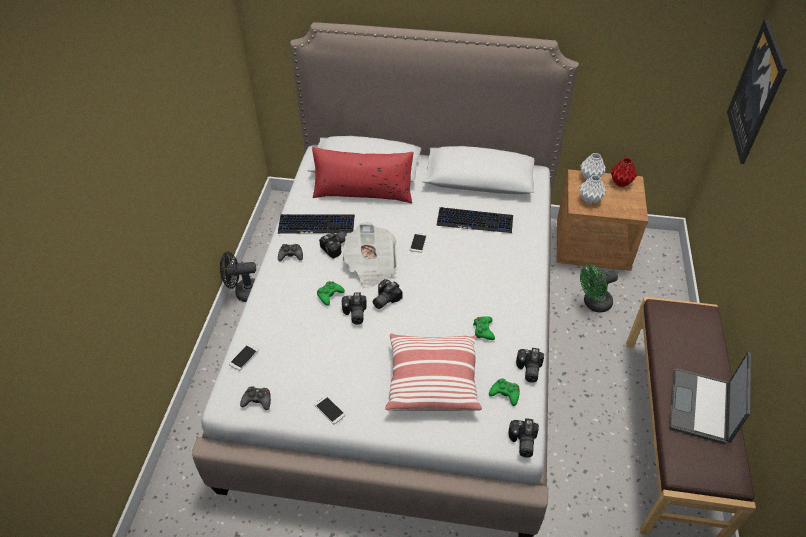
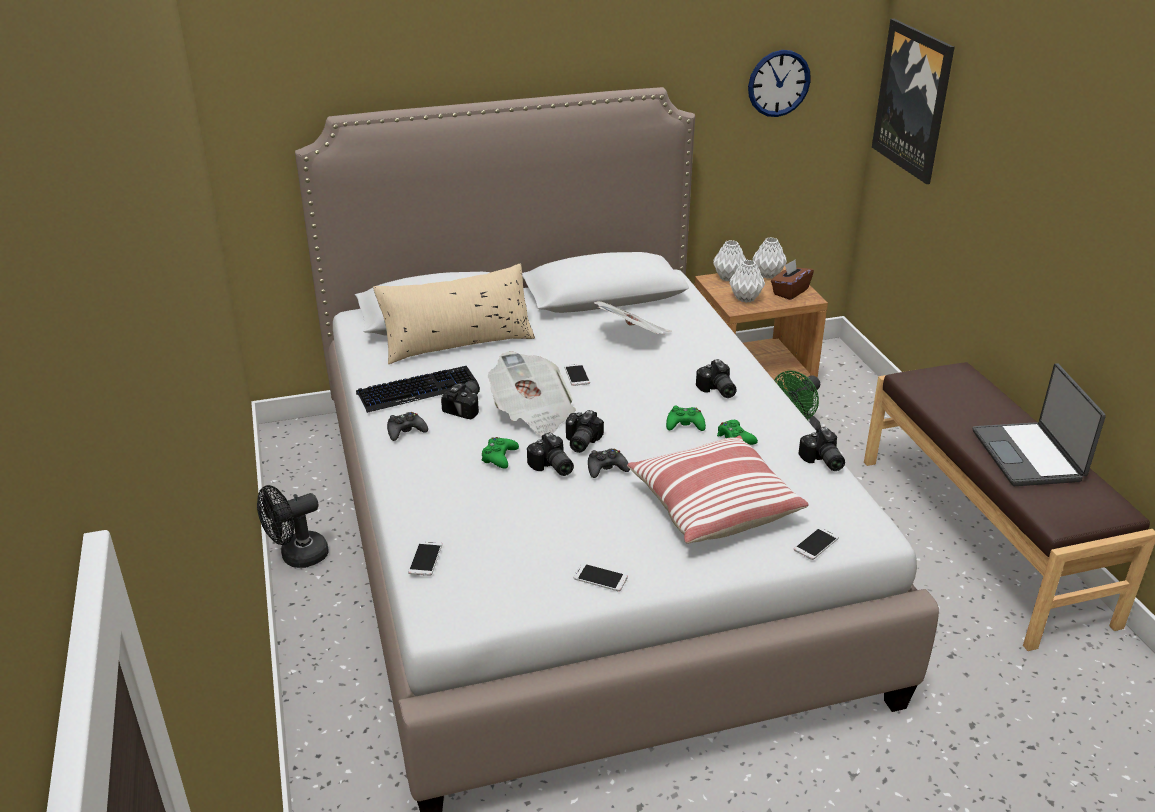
camera: 25 degrees left, 15 degrees down
(257, 400) = (485, 600): black game controller -> black game controller (606, 468)
(363, 192) = (457, 342): red pillow -> beige pillow
(475, 221) = (633, 337): keyboard -> newspaper
(476, 436) = (816, 544): none -> phone
(505, 393) = (814, 492): green game controller -> green game controller (685, 424)
(522, 442) = (875, 533): camera -> camera (716, 390)
(620, 183) = (767, 275): red vase -> white vase
(626, 203) = (790, 292): none -> brown tissue box
(658, 50) = (778, 83): none -> wall clock

